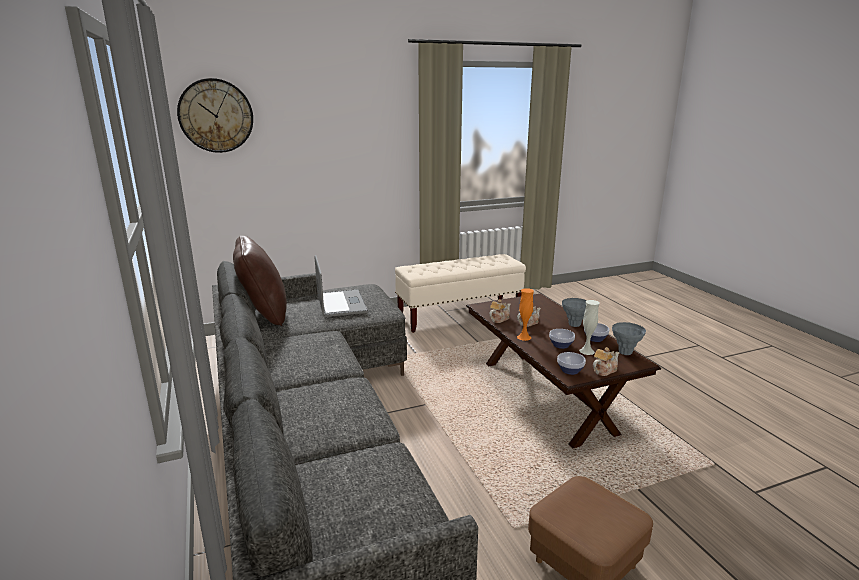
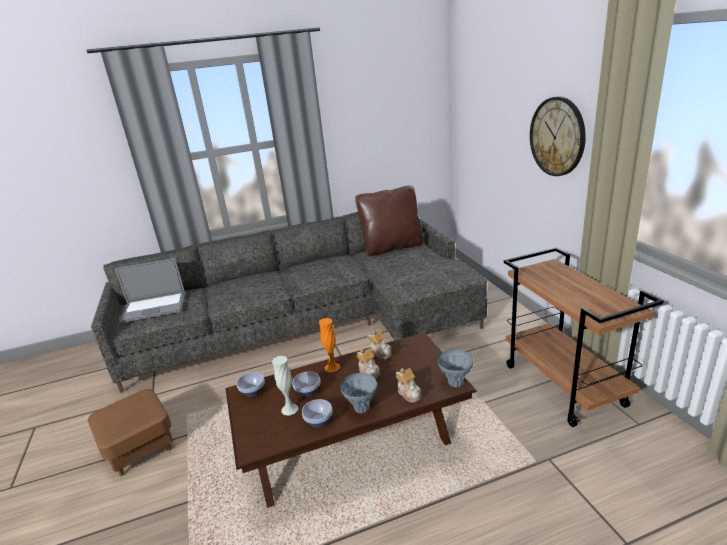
camera: 95 degrees right, 5 degrees up
(216, 116) = (471, 85): wall clock -> wall clock (557, 137)
(341, 303) = (417, 269): laptop -> laptop (153, 307)
(459, 315) = (564, 385): beige bench -> brown cart
(604, 370) = (244, 415): teapot -> teapot (409, 393)
(625, 352) = (277, 441): grey vase -> grey vase (455, 383)

